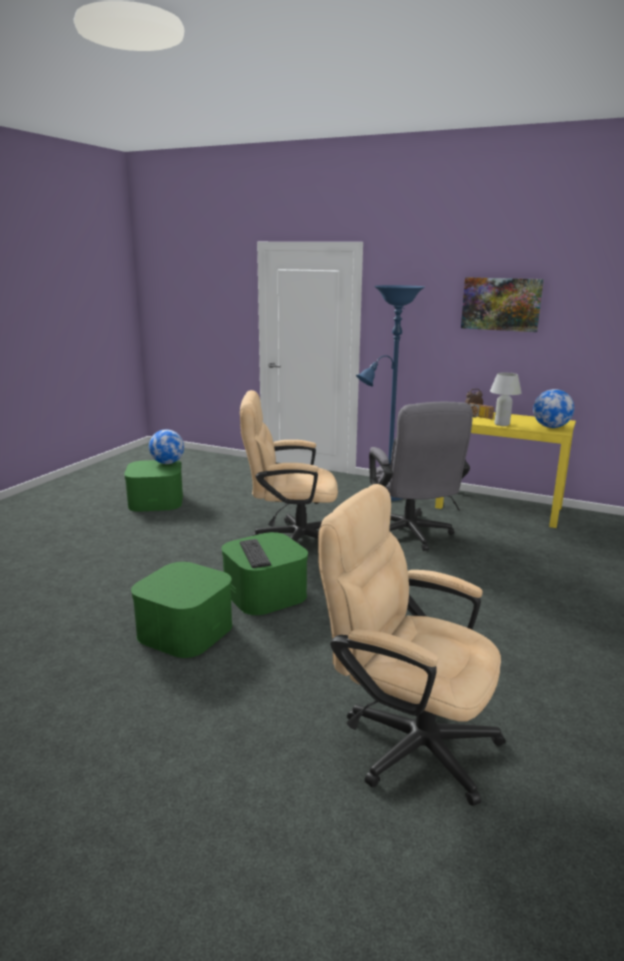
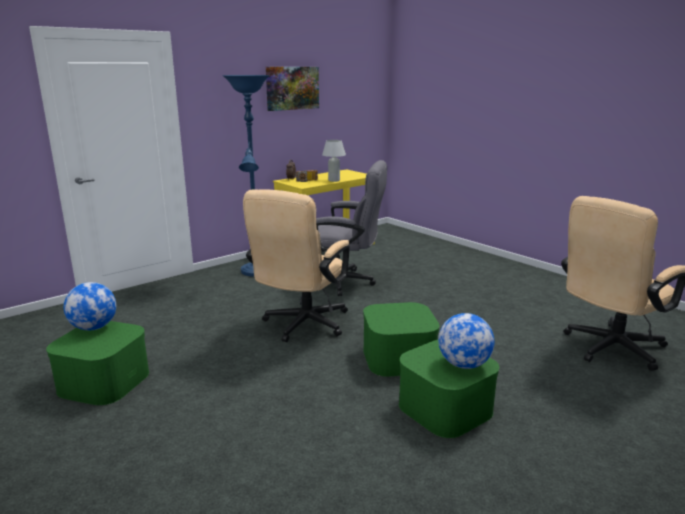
camera: 65 degrees left, 0 degrees up
(254, 554) = (406, 322): keyboard -> none
(550, 427) = (355, 175): globe -> globe (463, 364)

